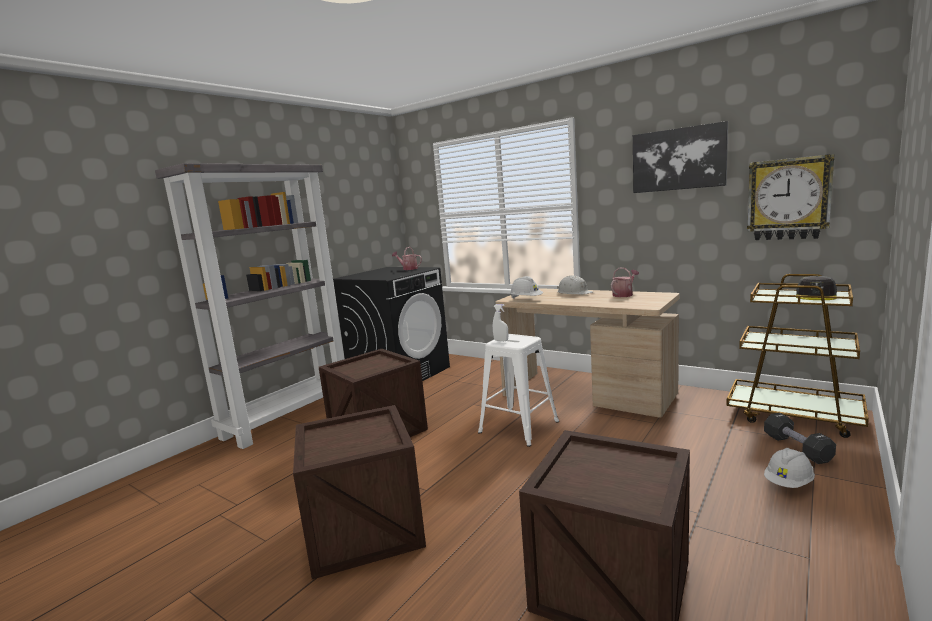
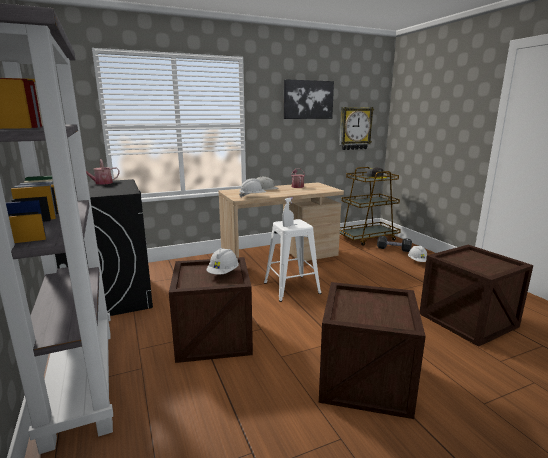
camera: 60 degrees left, 5 degrees up
(379, 368) = (223, 273): none -> white hard hat

